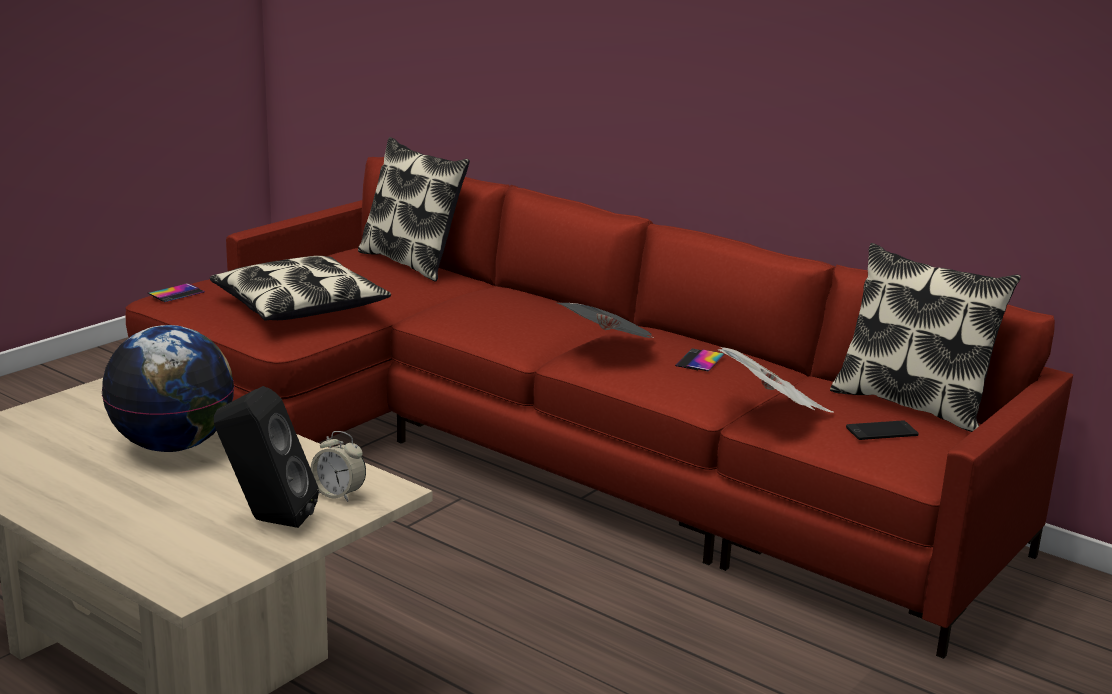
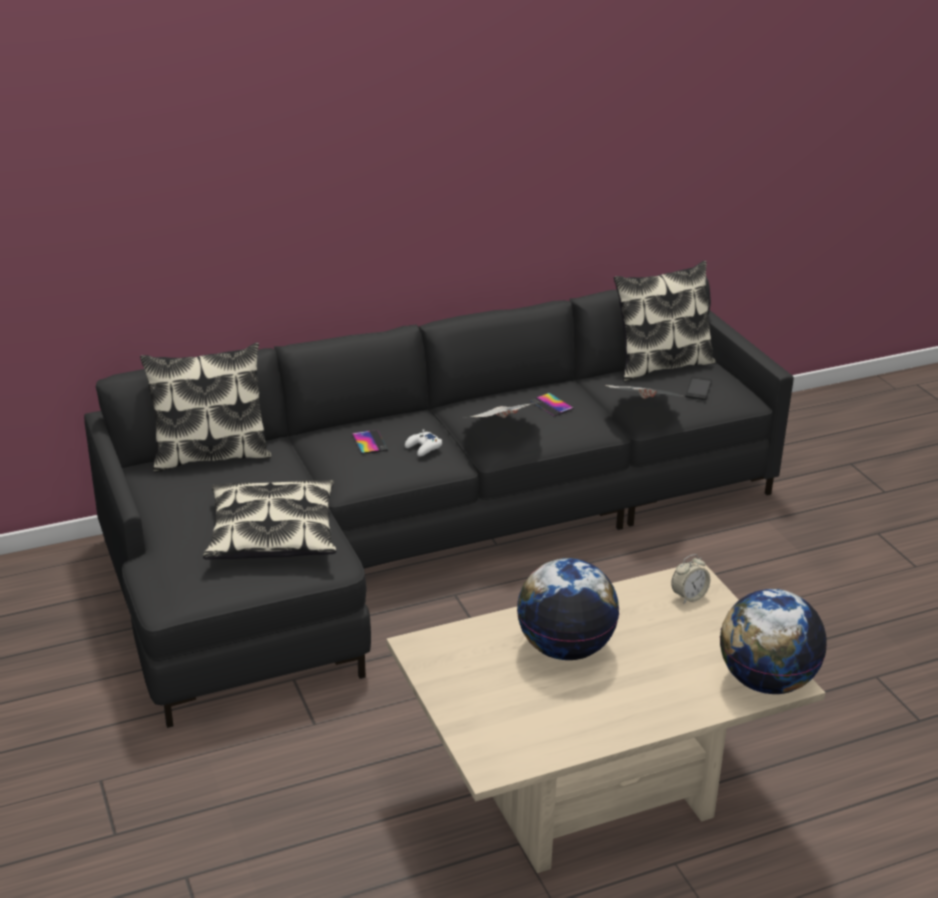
camera: 60 degrees left, 10 degrees up
(176, 293) = (170, 591): phone -> phone (369, 442)
(180, 570) = (765, 681): none -> globe
(267, 520) = (712, 633): black speaker -> none
(524, 326) = (423, 448): none -> white game controller
(544, 457) = (422, 538): red sofa -> black sofa

